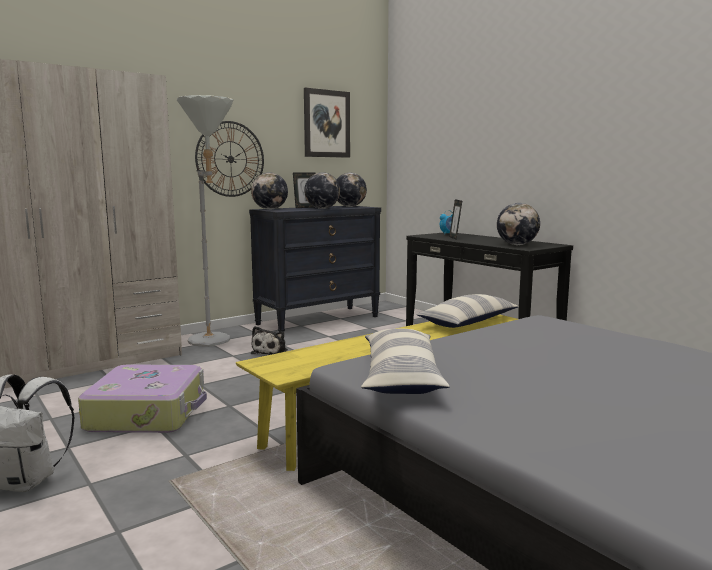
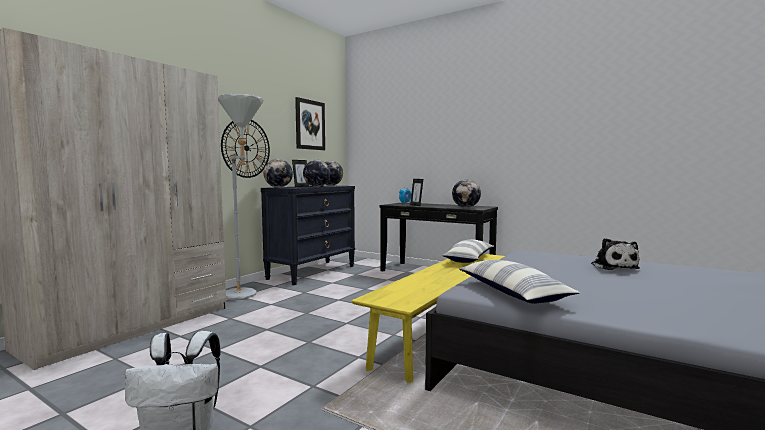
camera: 20 degrees left, 5 degrees down
(148, 413) = (244, 358): suitcase -> none
(271, 352) = (299, 298): plush toy -> plush toy (613, 266)

